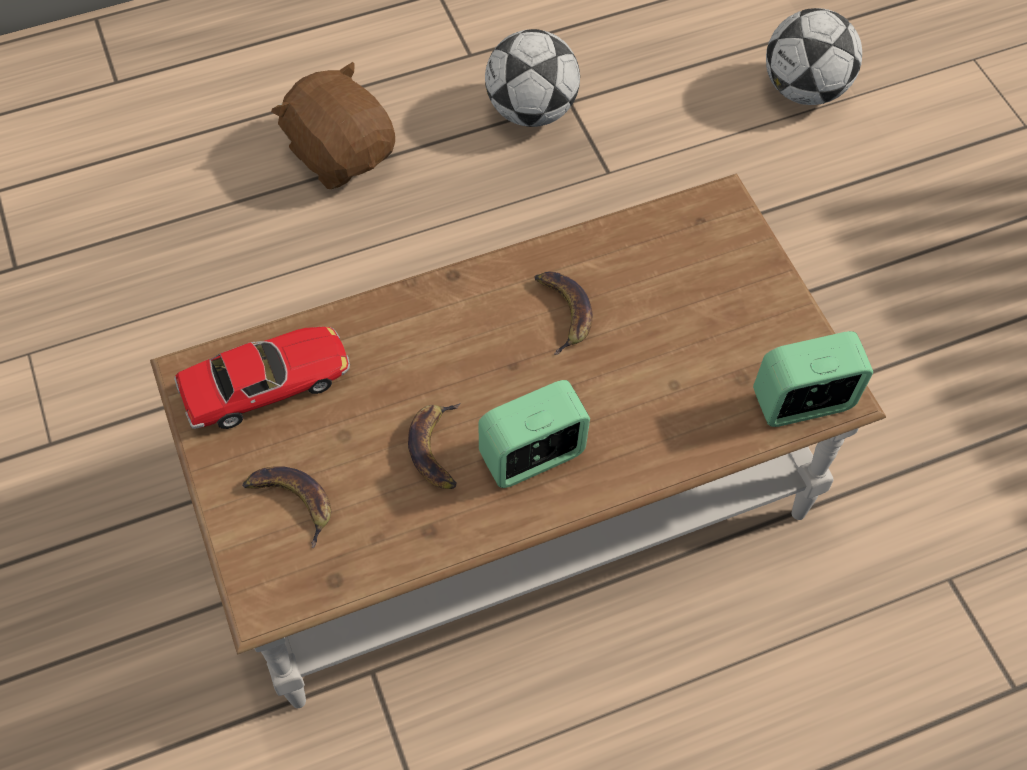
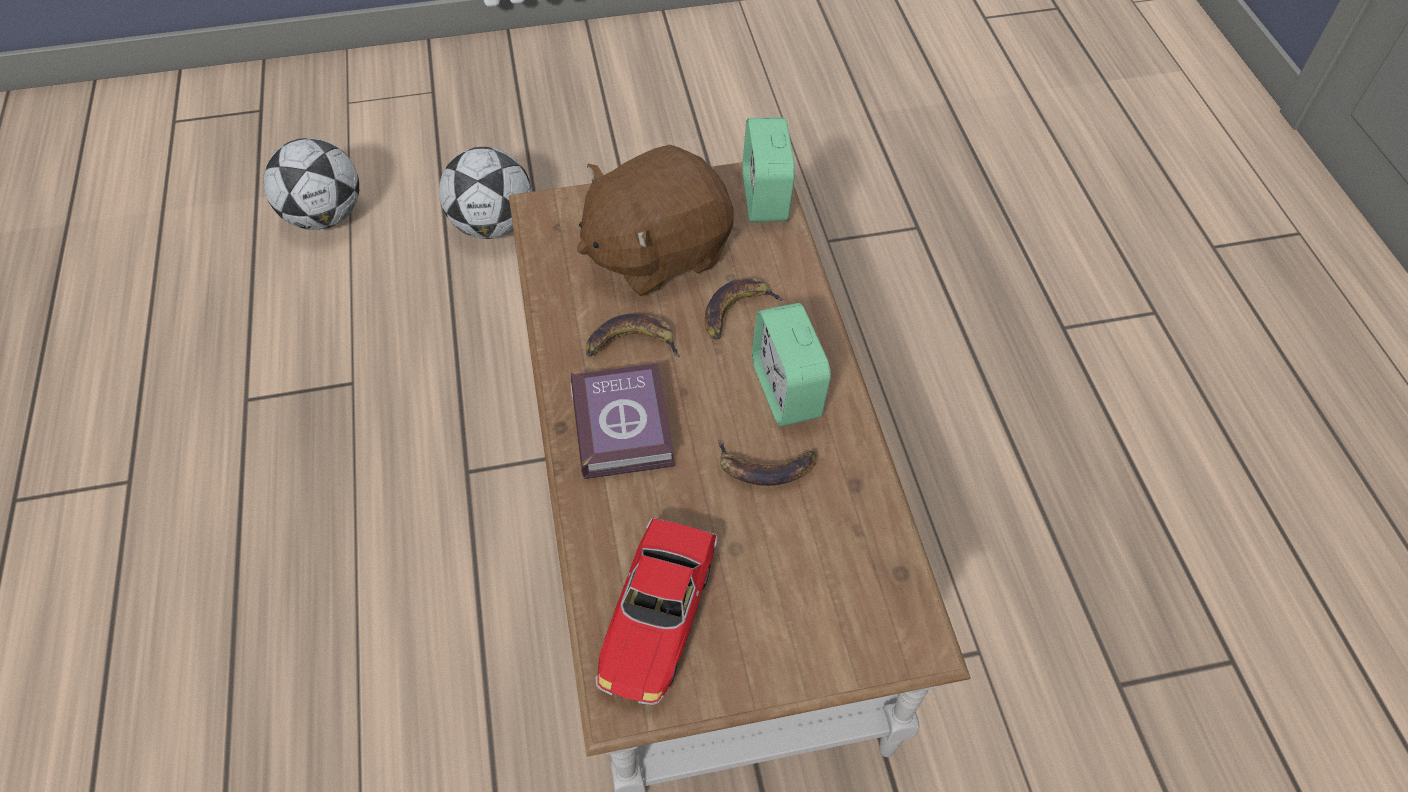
camera: 80 degrees left, 5 degrees down
(267, 385) = (657, 618): toy car -> toy car turned 150 degrees counterclockwise
(291, 502) = (807, 606): banana -> banana (737, 311)
(341, 153) = (208, 635): brown plush toy -> brown plush toy (656, 252)
(465, 324) = (624, 424): none -> book
(532, 111) = (240, 434): football -> football (492, 225)

